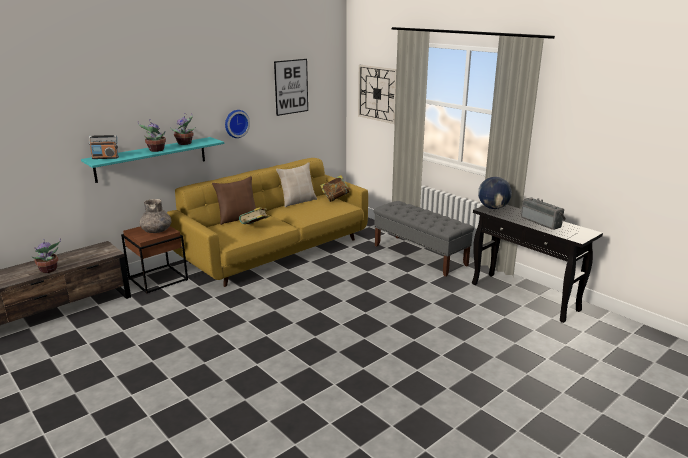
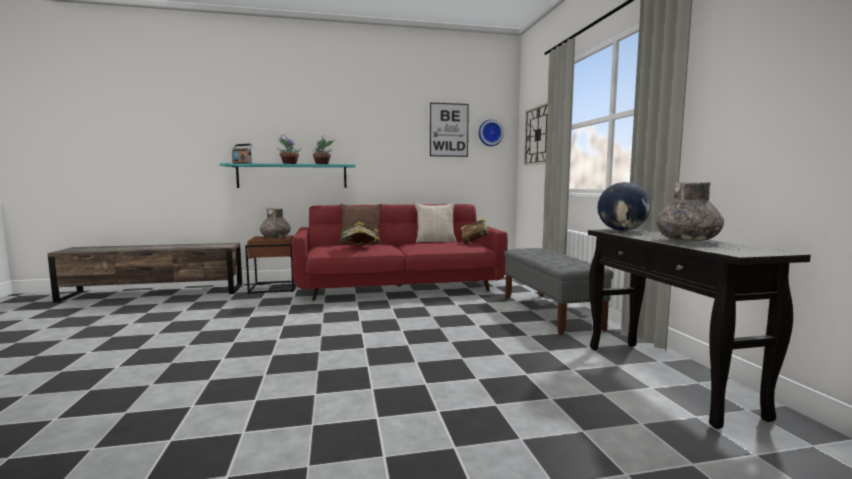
camera: 30 degrees right, 15 degrees down
(49, 270) = (164, 248): potted plant -> none
(236, 123) = (383, 157): wall clock -> wall clock (490, 133)
(276, 251) = (400, 287): yellow sofa -> red sofa
(542, 222) = (687, 241): radio -> grey vase

